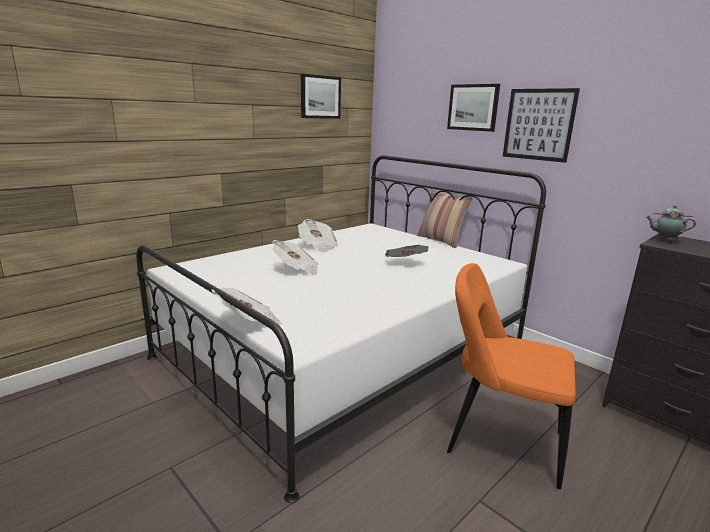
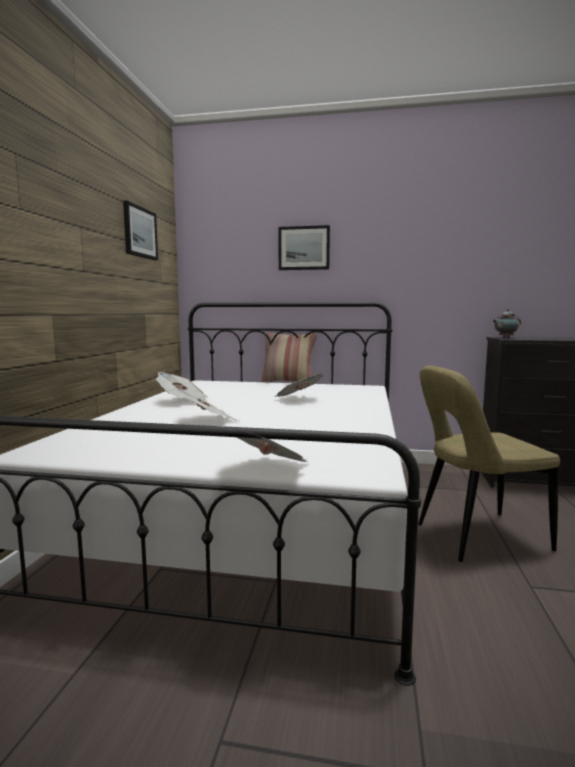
camera: 35 degrees left, 10 degrees down
(498, 441) = (476, 537): orange chair -> beige chair
(538, 124) = (372, 260): picture -> none

